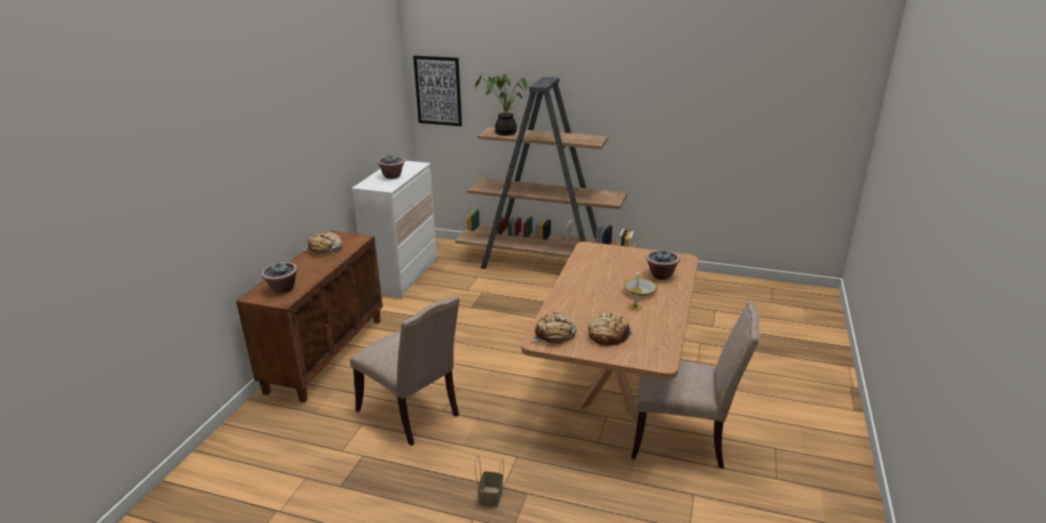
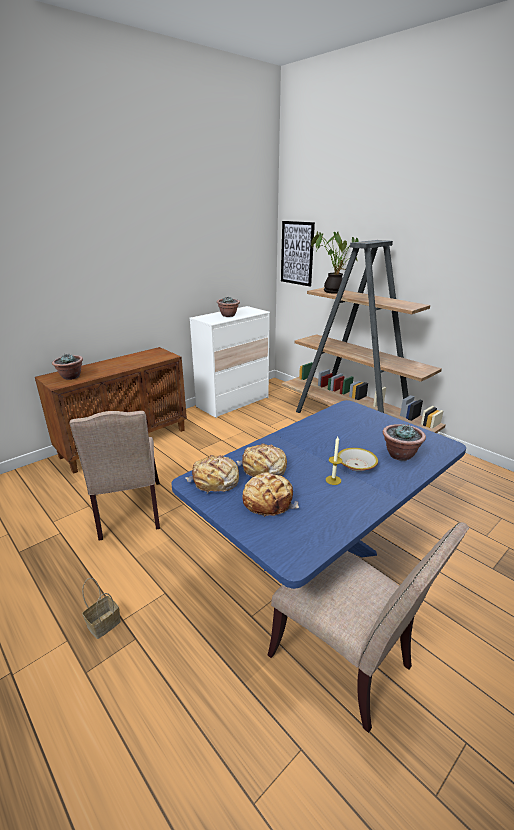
camera: 30 degrees right, 0 degrees up
(325, 249) = (136, 358): bread -> bread (263, 469)
(614, 386) = (320, 560): brown dining table -> blue dining table

